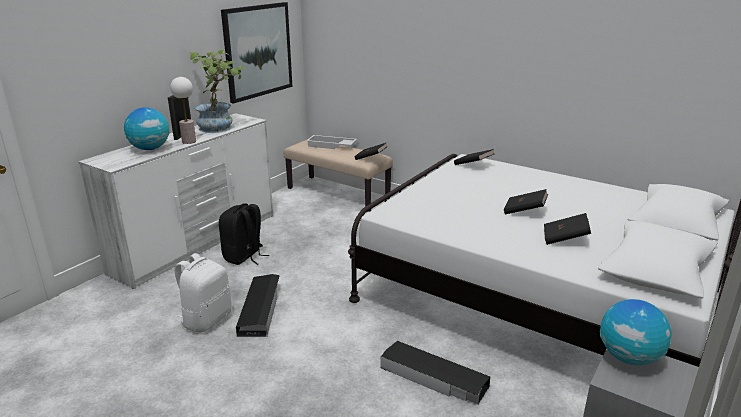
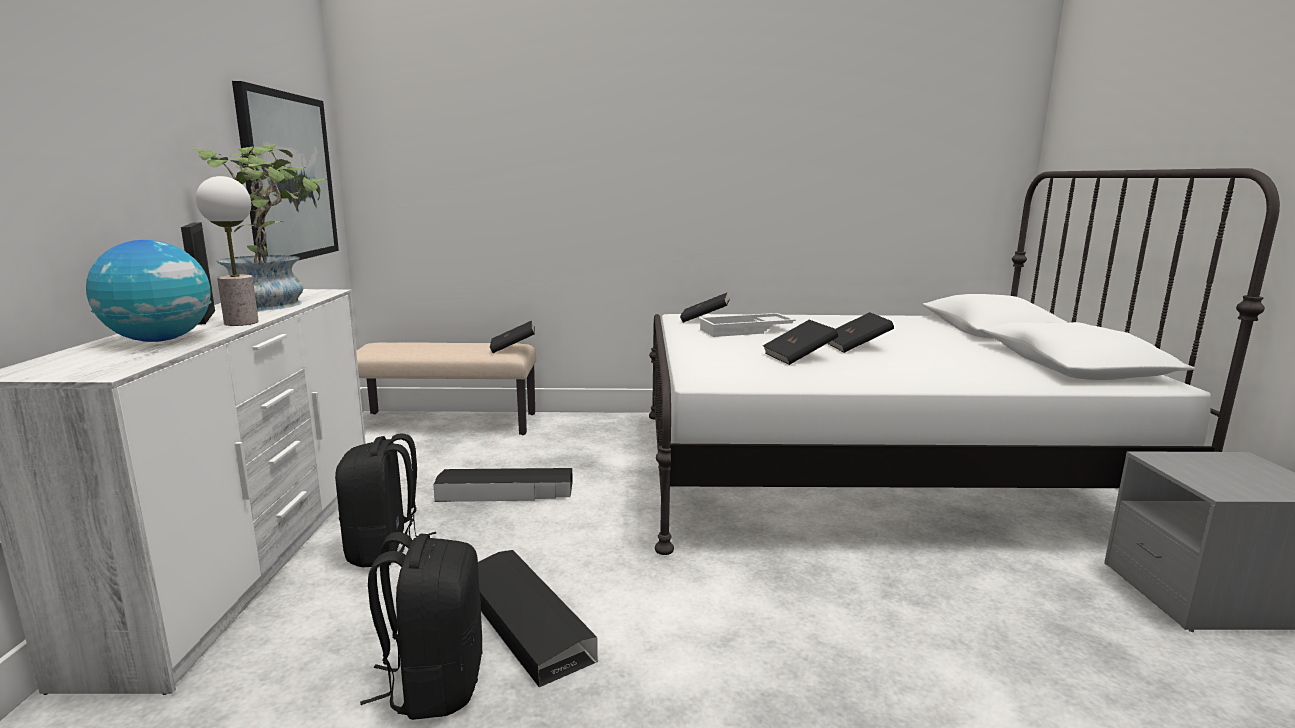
camera: 35 degrees left, 10 degrees down
(206, 319) = (434, 683): white backpack -> black backpack
(331, 146) = (424, 345): white tray -> white tray (745, 331)
(434, 378) = (914, 610): black storage box -> black storage box (506, 492)
(565, 239) = (951, 360): black book -> black book (798, 357)
(629, 357) = (1179, 463): globe -> none

